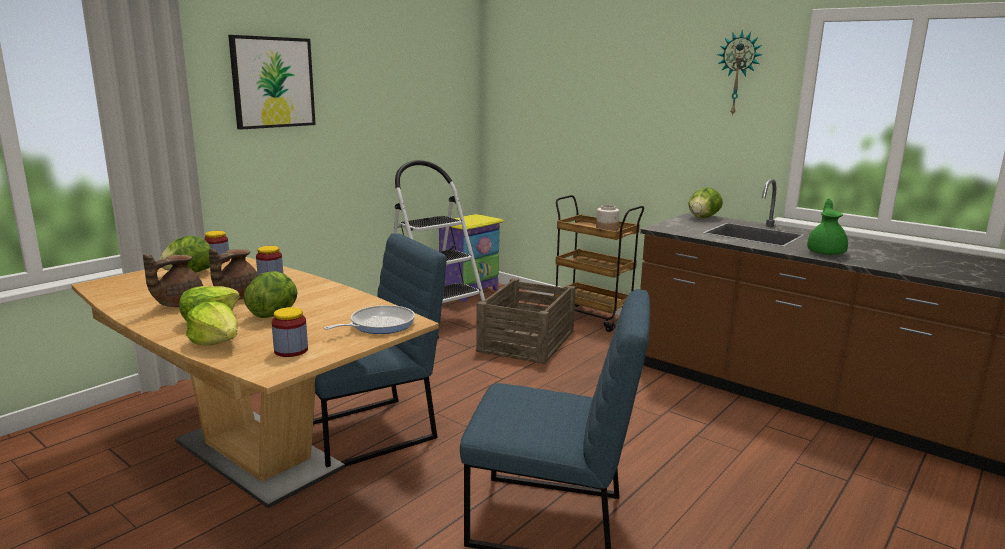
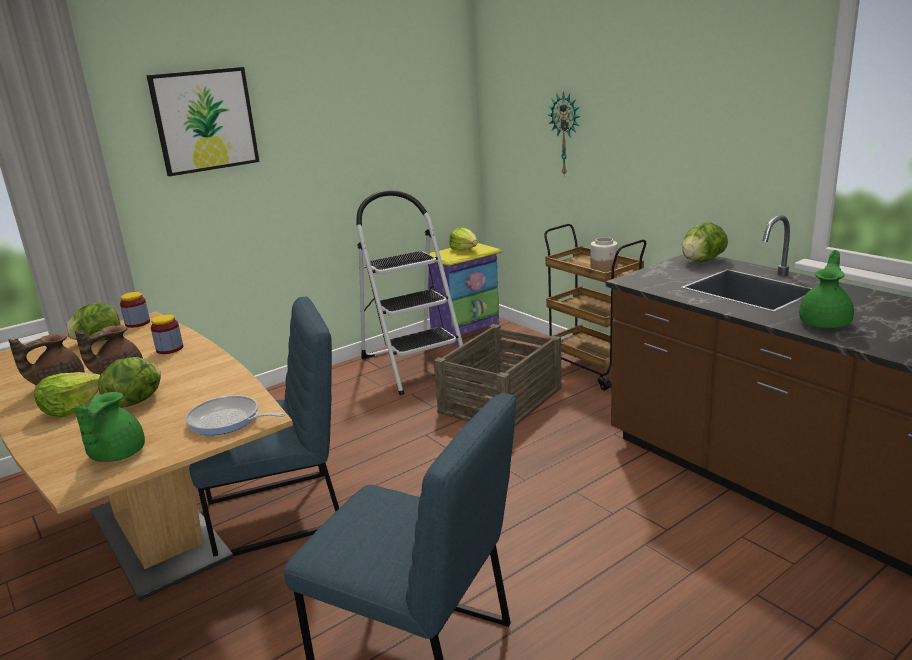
camera: 15 degrees right, 5 degrees up
(216, 342) = (55, 439): lettuce -> lettuce (464, 249)
(291, 350) = (115, 455): jar -> green teapot
(379, 325) = (227, 420): frying pan -> frying pan turned 135 degrees counterclockwise
(738, 74) = (752, 72): wall clock -> wall clock (566, 134)

